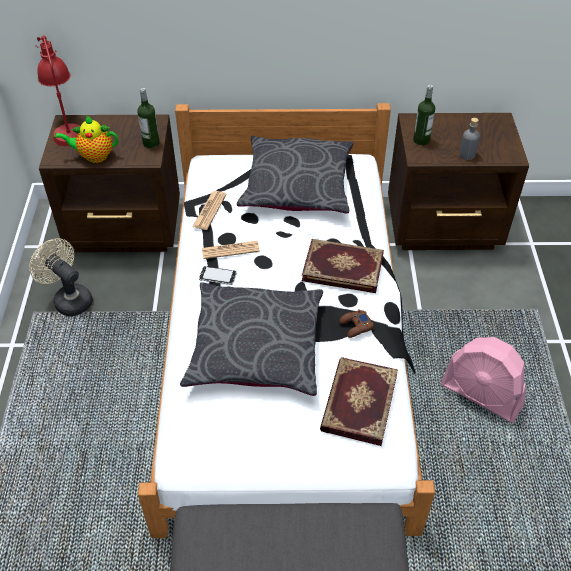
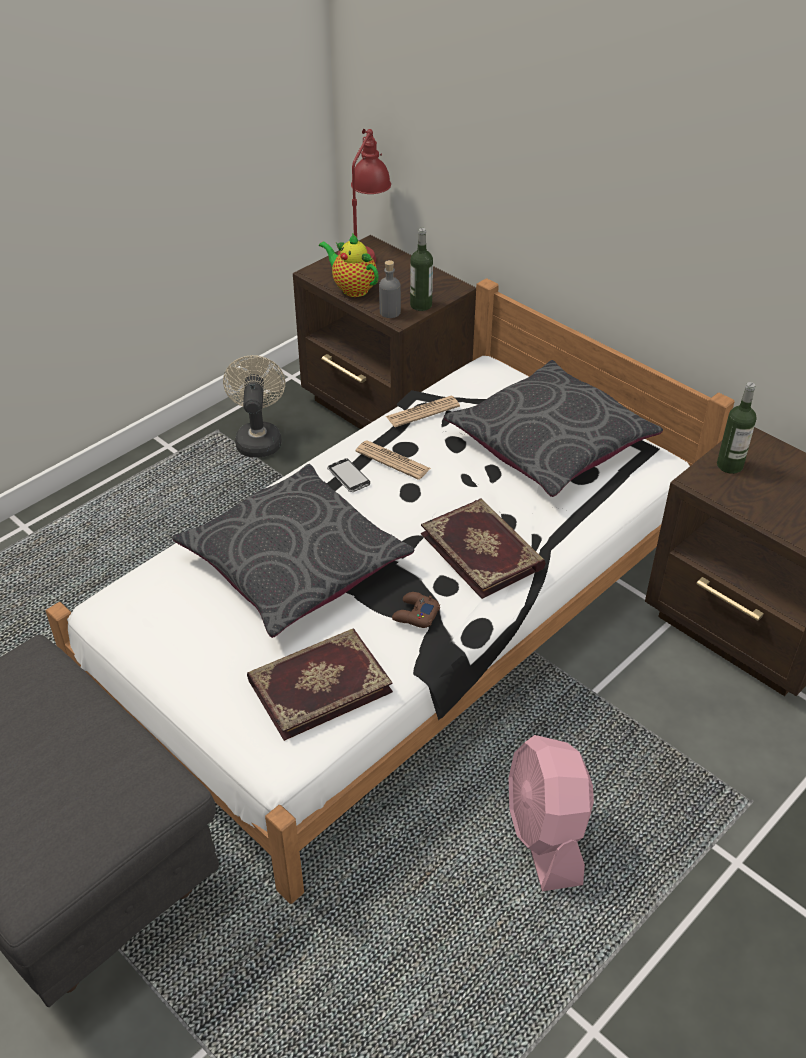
camera: 45 degrees right, 5 degrees down
(467, 155) = (768, 514): grey bottle -> grey bottle (390, 312)

